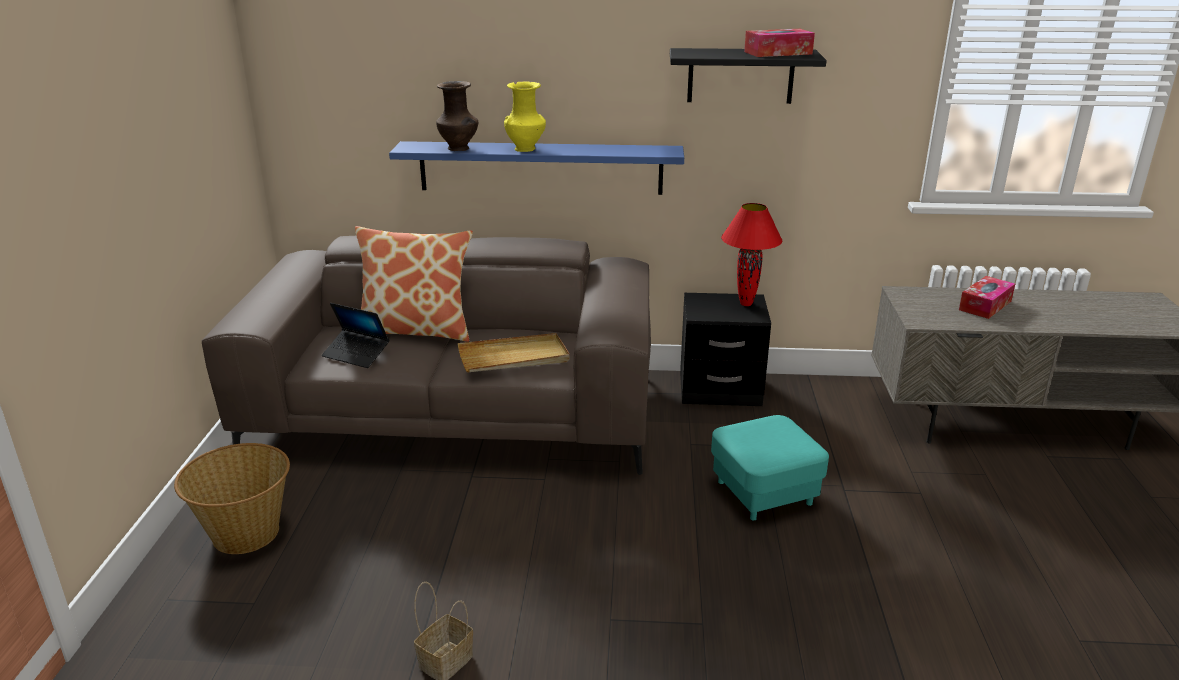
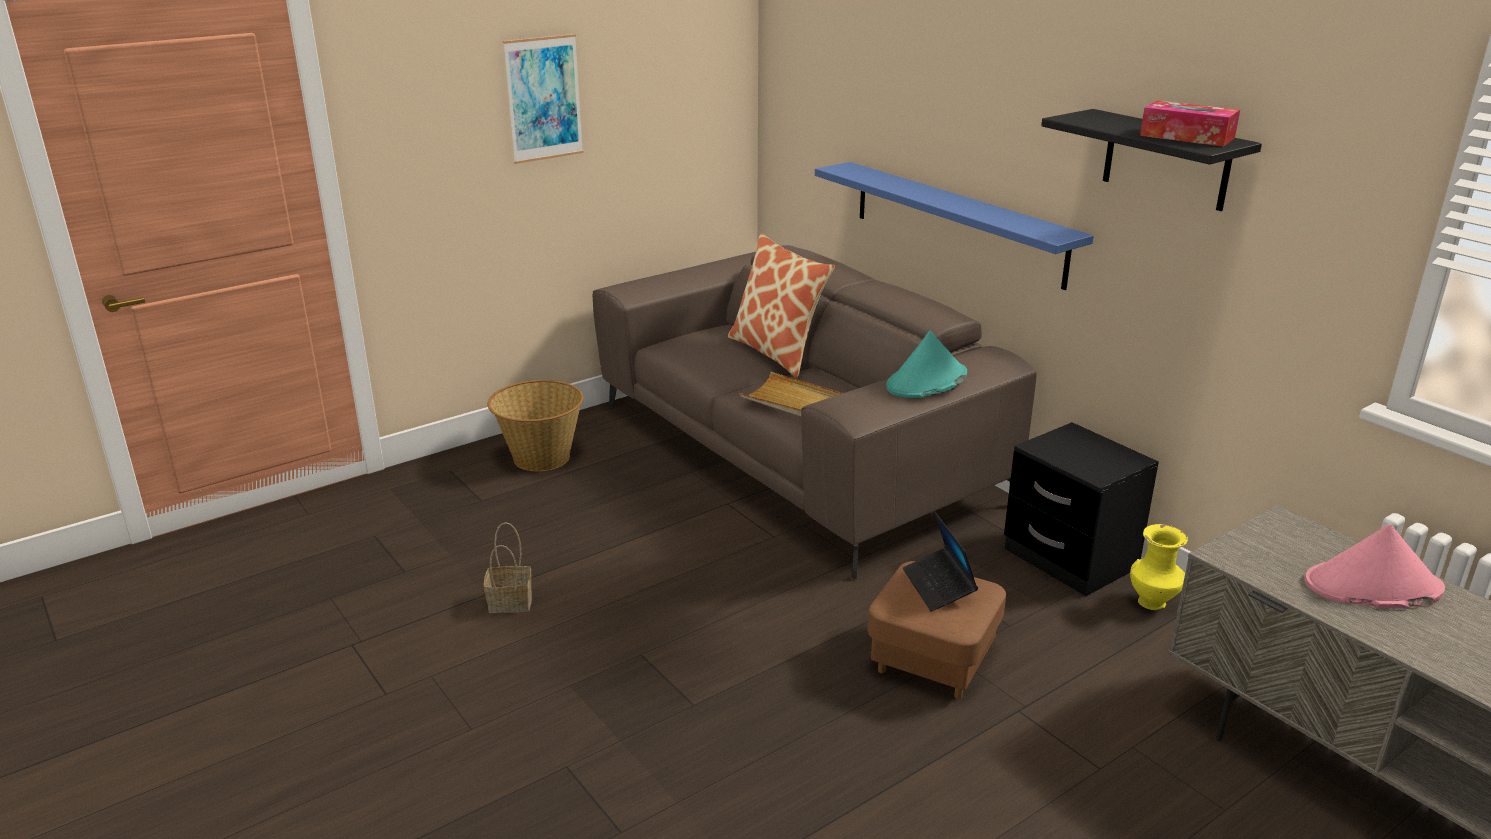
camera: 50 degrees right, 0 degrees up
(119, 135) = (544, 98): none -> picture
(356, 354) = (702, 351): laptop -> laptop (939, 586)
(459, 149) = (874, 180): brown vase -> none
(526, 149) = (928, 196): yellow vase -> yellow vase (1153, 603)
(619, 295) = (926, 381): none -> turquoise hat
(745, 304) = (1113, 460): red table lamp -> none
(764, 493) = (932, 661): turquoise ottoman -> brown ottoman
(985, 305) = (1372, 587): tissue box -> pink hat

